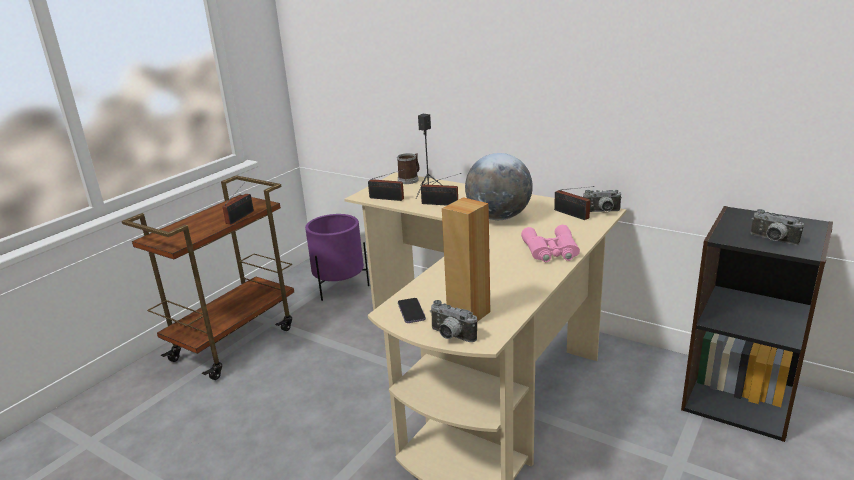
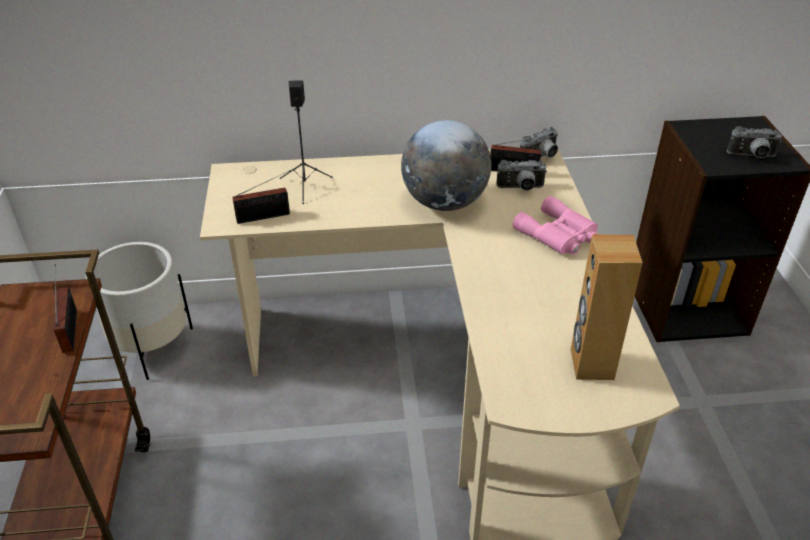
camera: 40 degrees left, 15 degrees up
(340, 287) = (152, 347): purple planter -> white planter
(410, 179) = (253, 172): mug -> none
(411, 312) = (531, 391): phone -> none
(442, 204) = (350, 203): radio -> none
(450, 336) = (613, 405): camera -> camera (521, 188)

